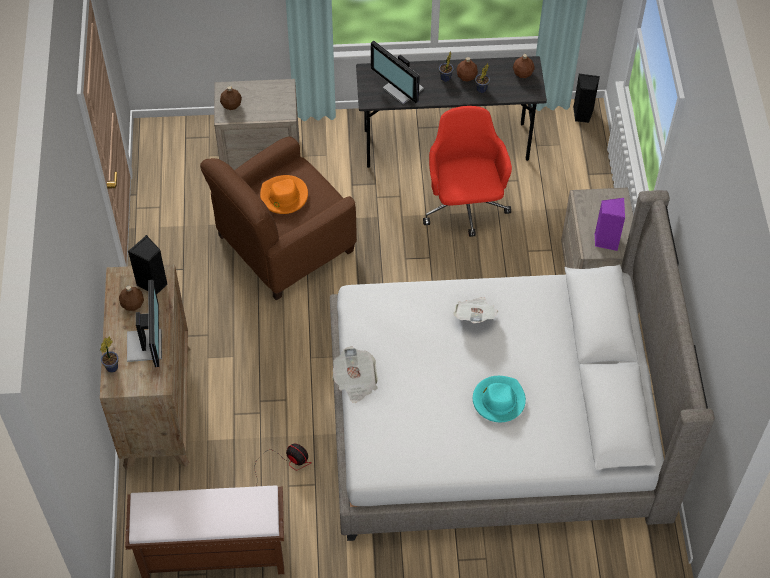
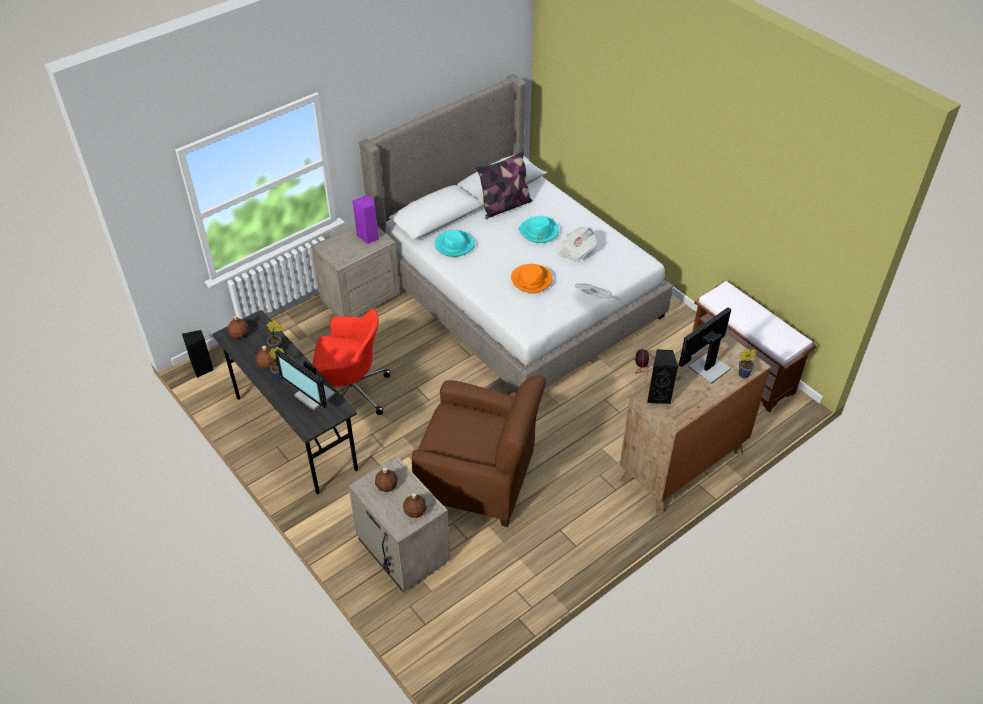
camera: 125 degrees left, 10 degrees down
(132, 304) = (687, 396): brown bottle -> brown bottle (387, 486)
(284, 196) = (470, 438): orange hat -> orange hat (532, 280)
(402, 90) = (313, 396): monitor -> monitor turned 120 degrees clockwise
(464, 206) = (351, 391): red office chair -> red office chair turned 135 degrees counterclockwise
(475, 316) = (488, 268): newspaper -> newspaper (576, 251)
(537, 309) = (454, 245): none -> turquoise hat
(571, 397) = (505, 206): none -> pillow

